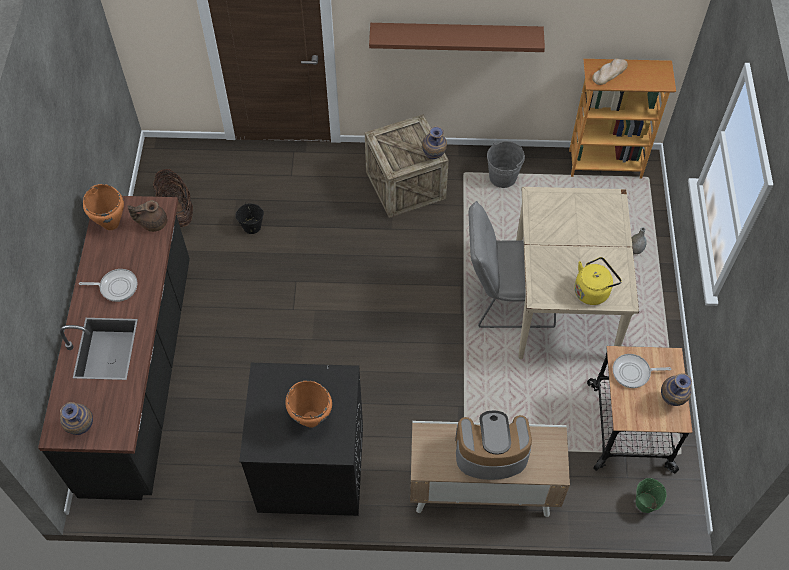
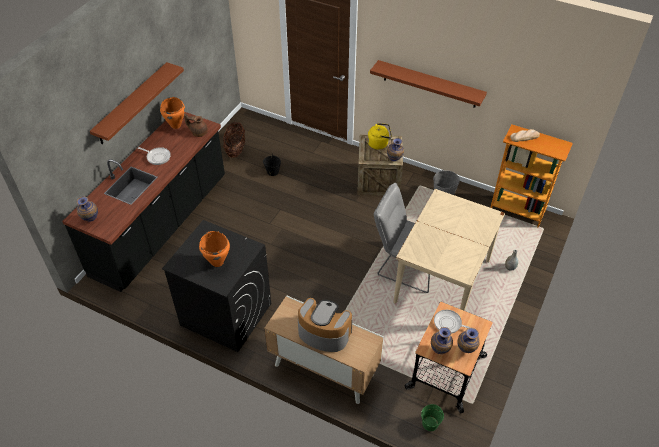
camera: 25 degrees right, 10 degrees down
(54, 226) = (132, 104): none -> brown shelf
(593, 290) = (446, 262): yellow kettle -> yellow kettle (379, 143)
(641, 415) = (440, 351): none -> vase

